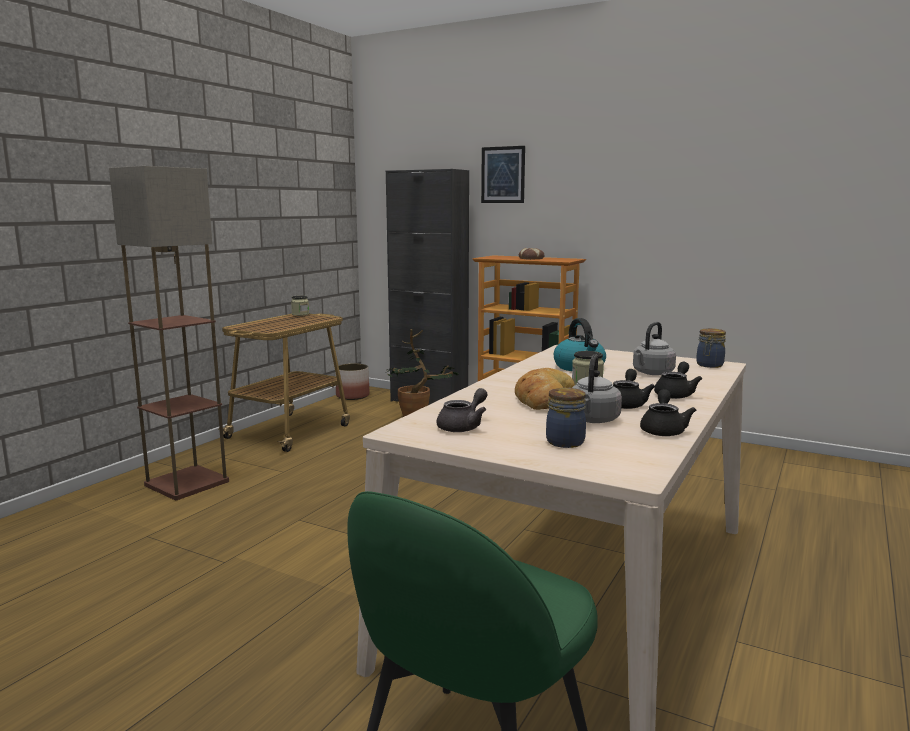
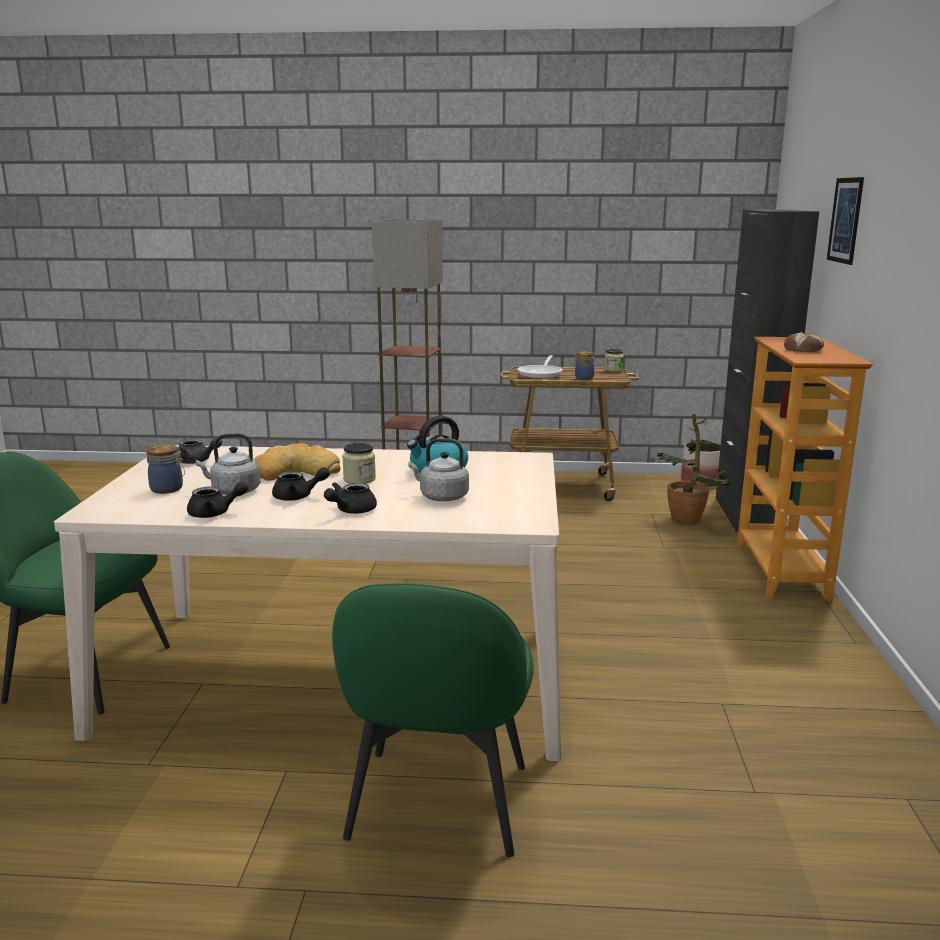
camera: 65 degrees right, 5 degrees up
(270, 326) = (541, 374): none -> frying pan
(675, 394) = (351, 511): black teapot -> black teapot turned 120 degrees clockwise
(709, 365) = (516, 518): jar -> jar (583, 378)
(789, 582) = (437, 805): none -> green chair

